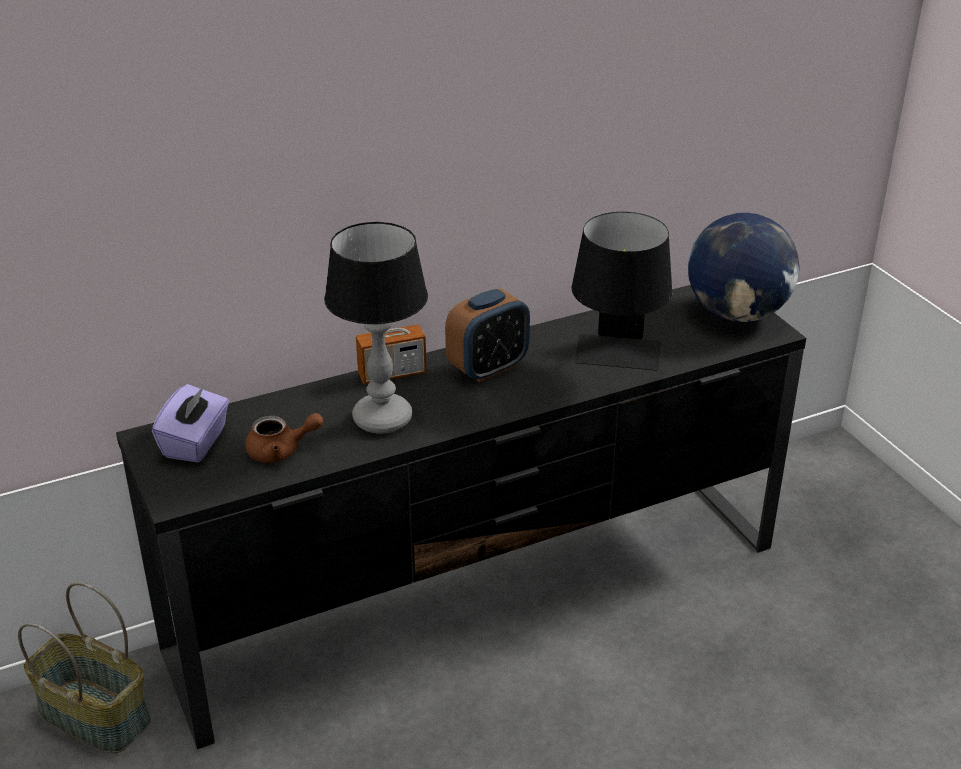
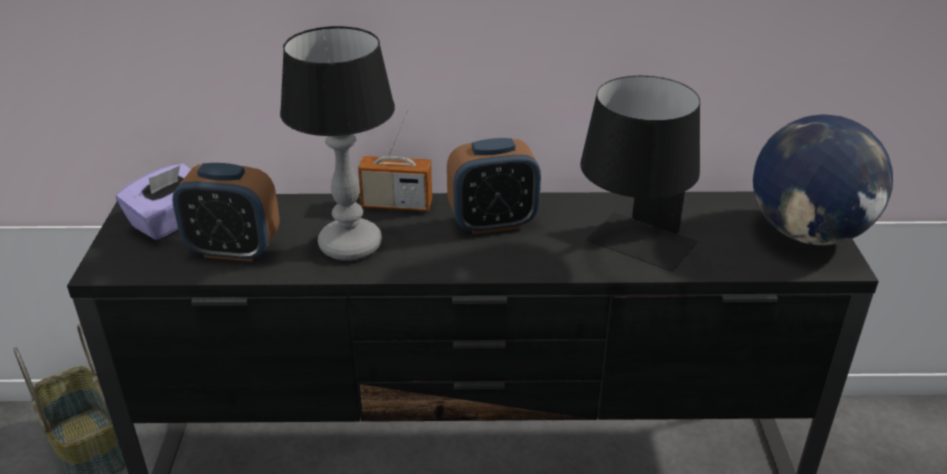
camera: 25 degrees right, 0 degrees up
(281, 451) = (233, 250): brown teapot -> alarm clock

